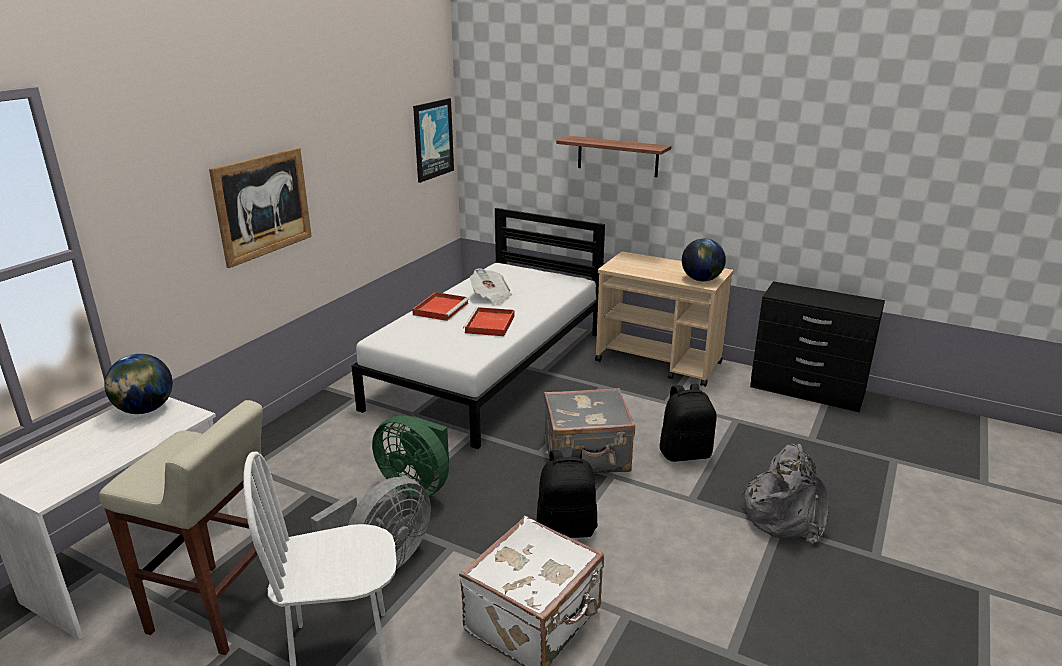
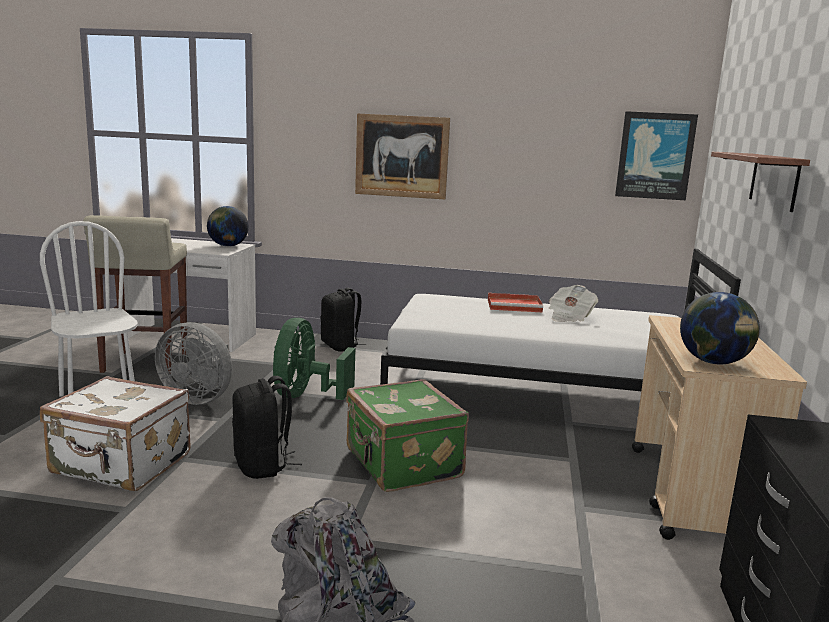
camera: 70 degrees right, 10 degrees down
(490, 325) = (501, 322): red tray -> none
(587, 456) = (401, 464): grey suitcase -> green suitcase
(685, 453) = (455, 530): black backpack -> black backpack (340, 346)

